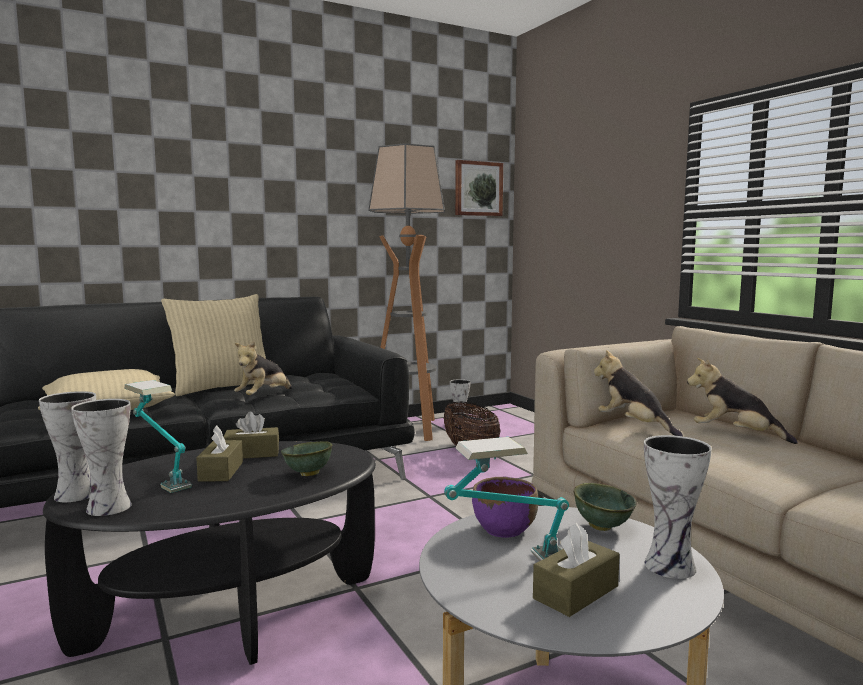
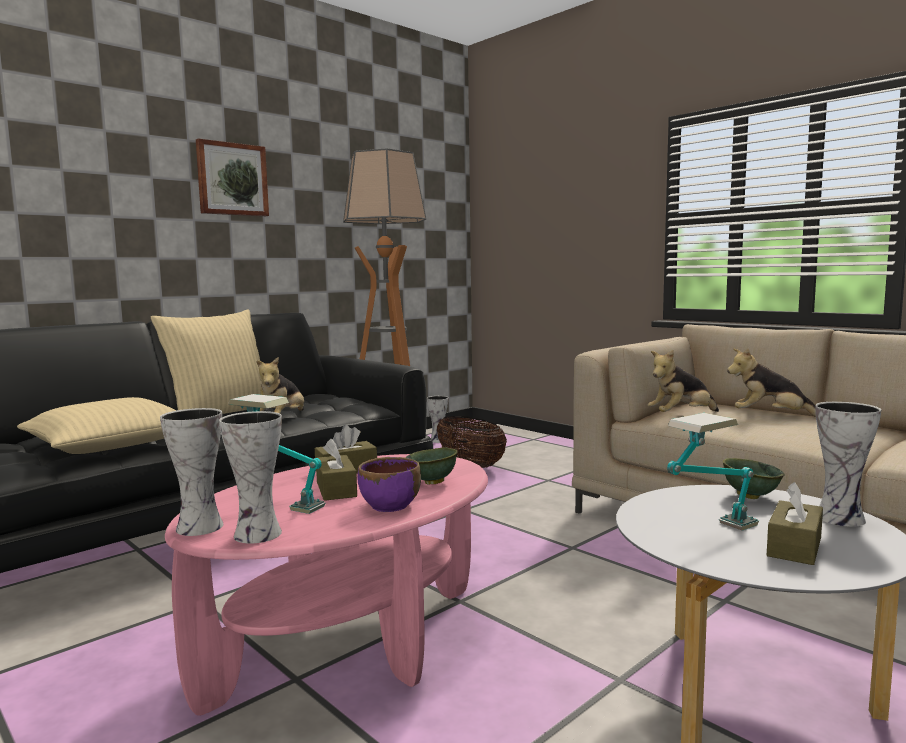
camera: 15 degrees left, 0 degrees up
(232, 614) = (350, 644): black coffee table -> pink coffee table
(478, 189) = (438, 199): picture -> picture (232, 179)
(504, 530) = (673, 508): purple bowl -> purple bowl (390, 506)
(633, 426) = (681, 416): plush toy -> plush toy turned 60 degrees counterclockwise

